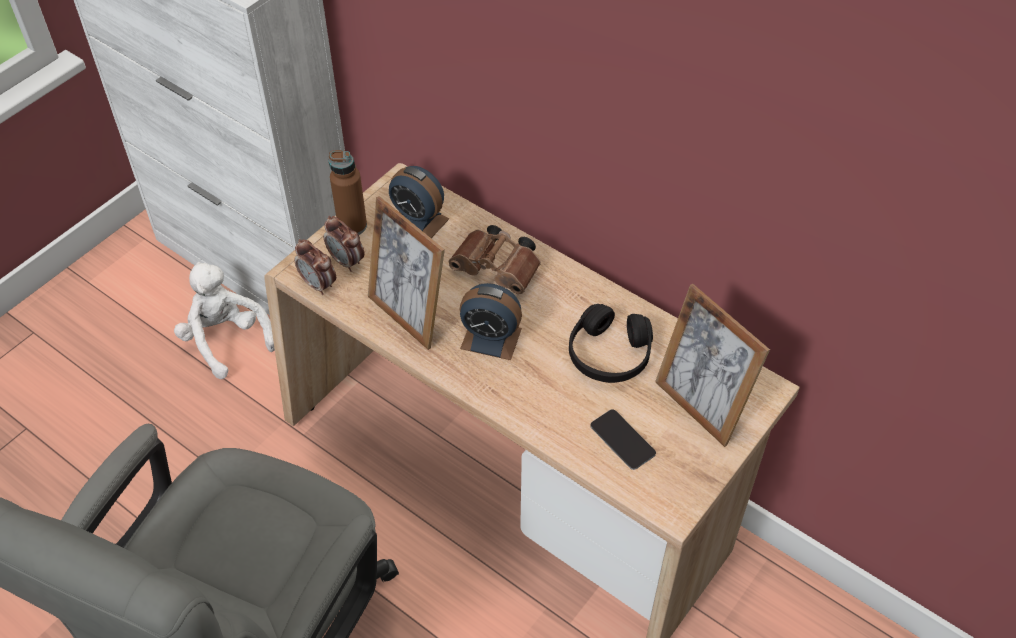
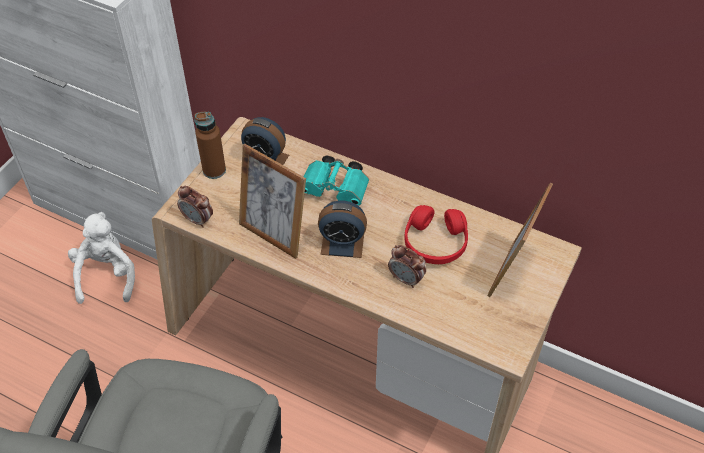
camera: 10 degrees left, 0 degrees up
(225, 340) = (106, 275): white plush toy -> white plush toy turned 45 degrees clockwise
(346, 261) = (216, 199): alarm clock -> alarm clock (406, 279)
(499, 270) = (337, 190): brown binoculars -> turquoise binoculars
(609, 354) = (435, 242): black headphones -> red headphones
(622, 440) = (460, 306): phone -> none
(700, 406) = (512, 272): picture frame -> picture frame turned 75 degrees clockwise

